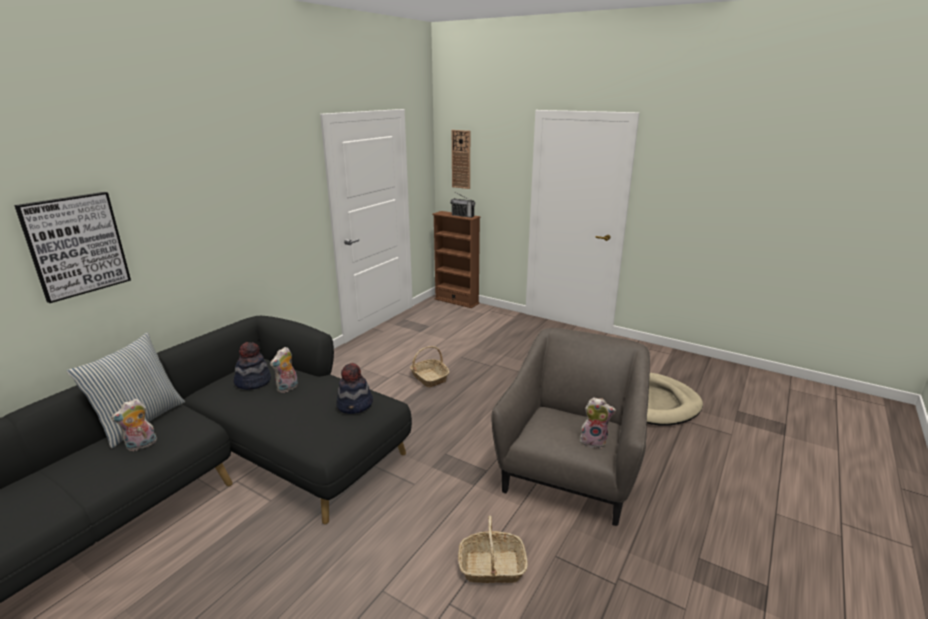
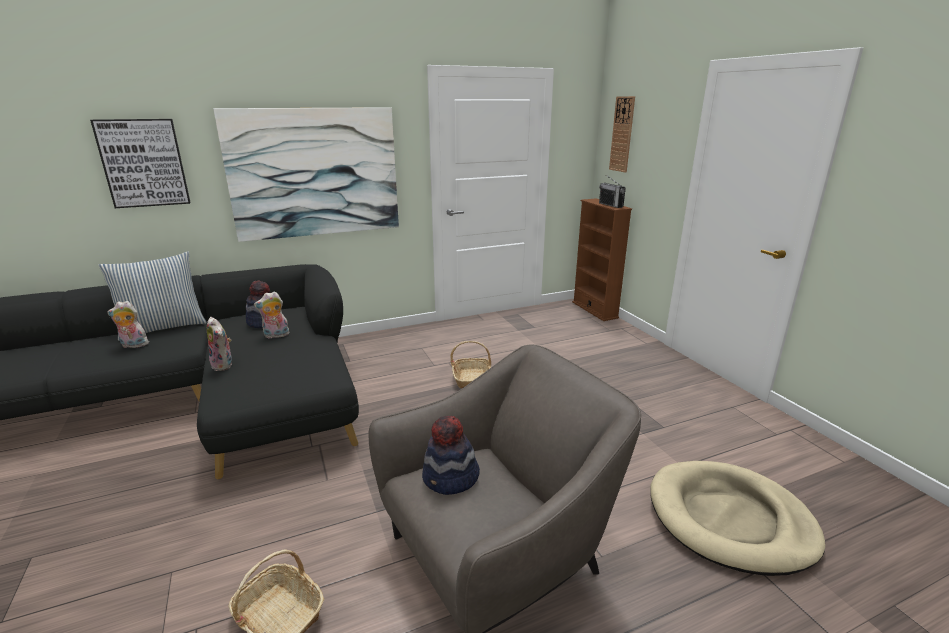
camera: 35 degrees right, 0 degrees up
(241, 226) = (315, 173): none -> picture
(355, 405) = (299, 369): hat -> hat (450, 478)
(594, 441) = (479, 522): plush toy -> plush toy (224, 365)

